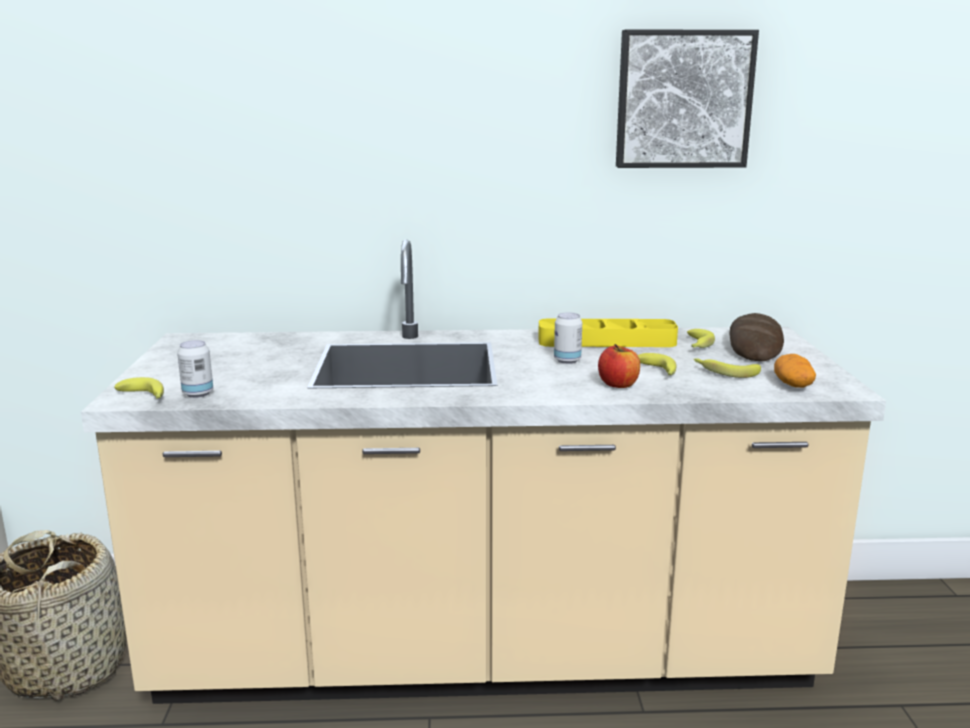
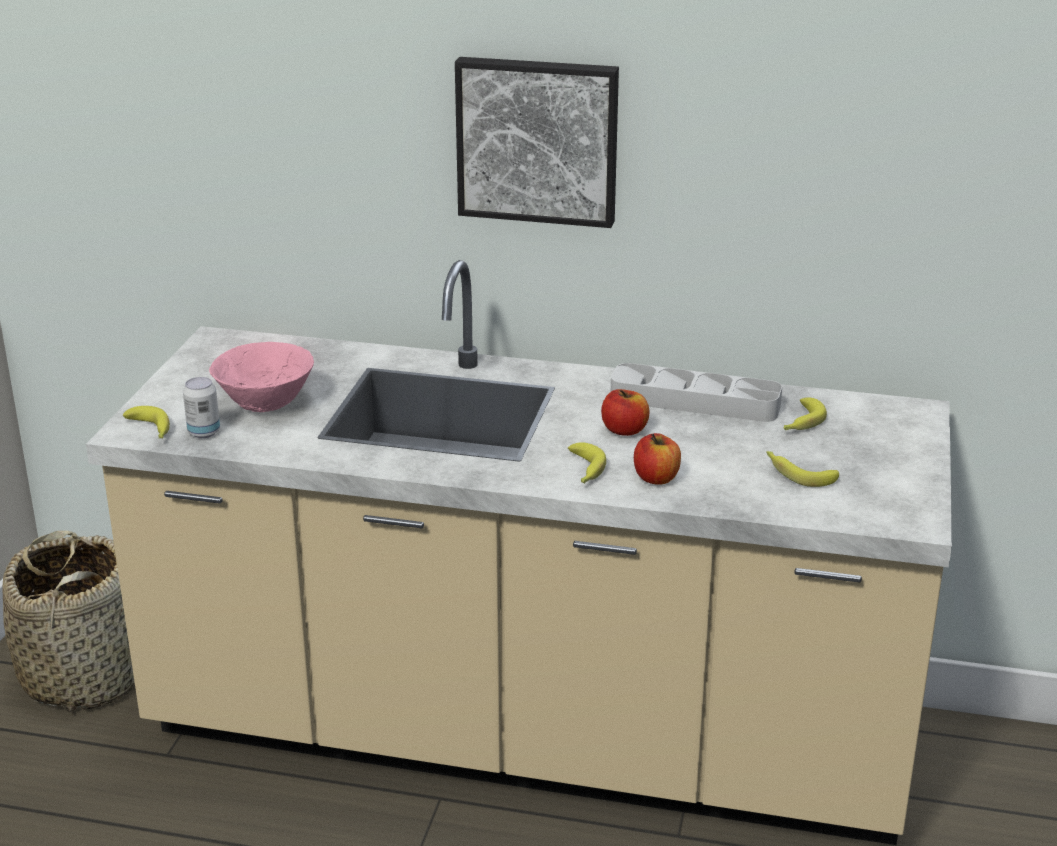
camera: 15 degrees right, 10 degrees up
(247, 371) = (264, 404): none -> pink bowl
(567, 360) = (624, 430): can -> apple
(606, 341) = (695, 401): yellow tray -> grey tray
(658, 372) = (718, 463): banana -> banana (584, 471)
(683, 99) = (819, 110): picture -> picture (538, 140)
(755, 345) = (874, 431): bread -> none
(792, 385) = (860, 506): potato -> none

